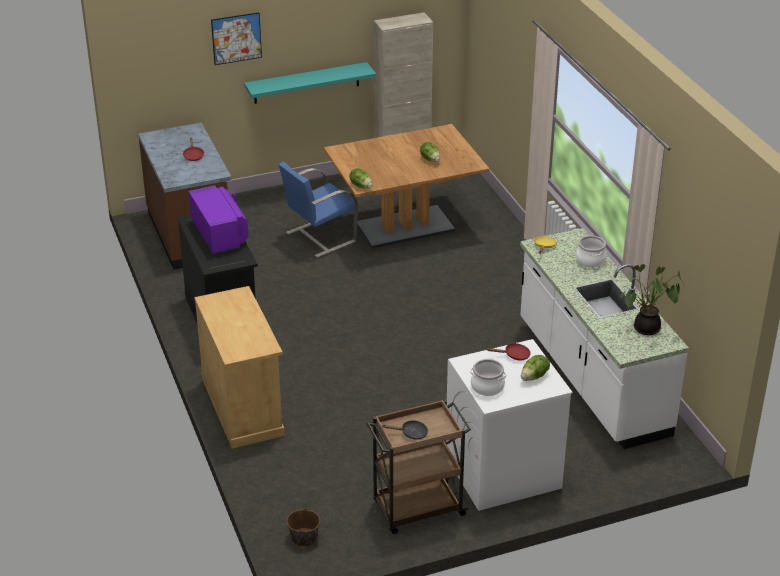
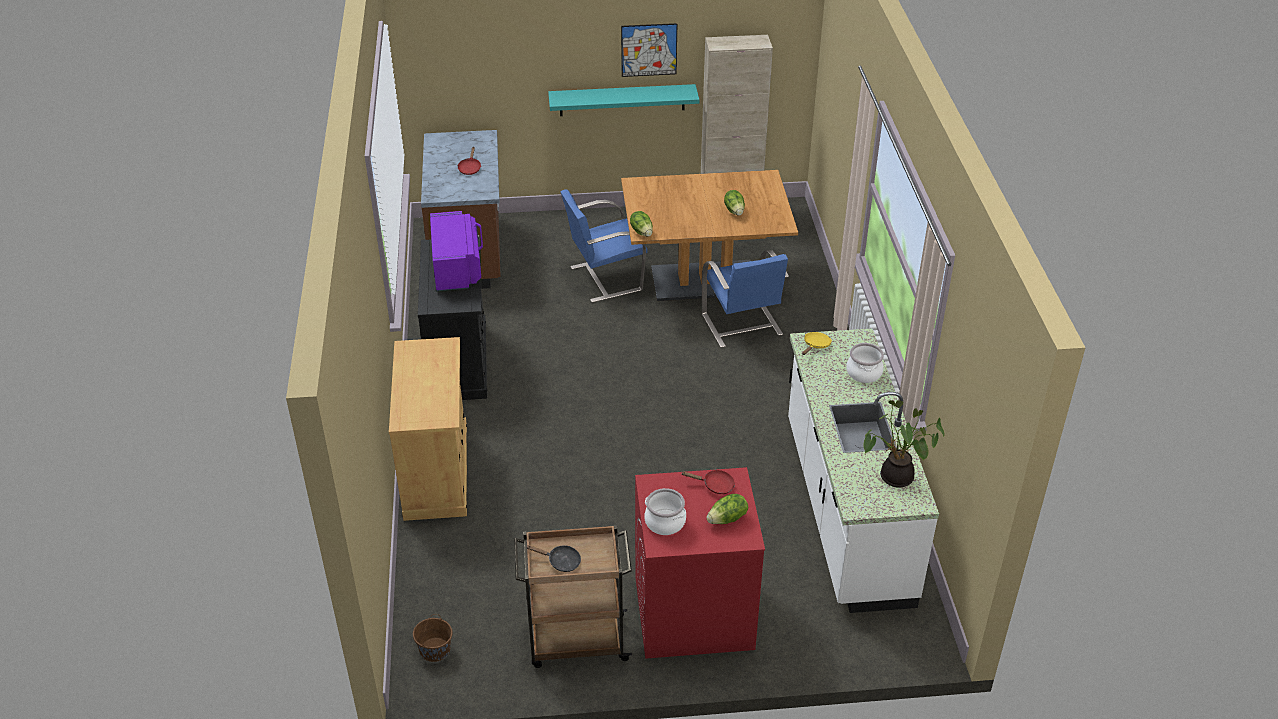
camera: 15 degrees right, 5 degrees up
(236, 38) = (540, 40): picture -> picture (649, 50)
(451, 256) = (742, 325): none -> blue chair
(502, 472) = (692, 613): white washing machine -> red washing machine

